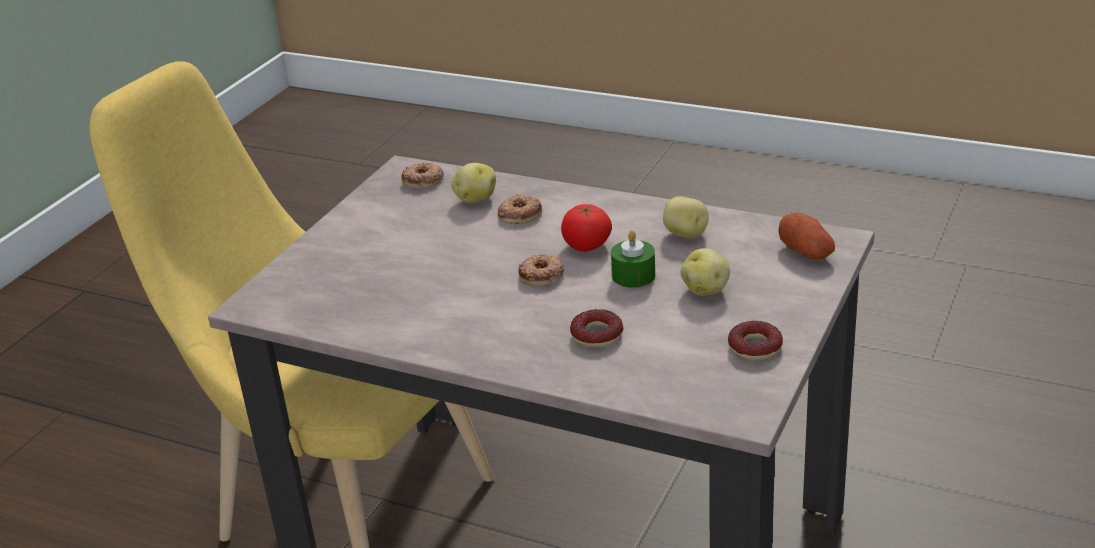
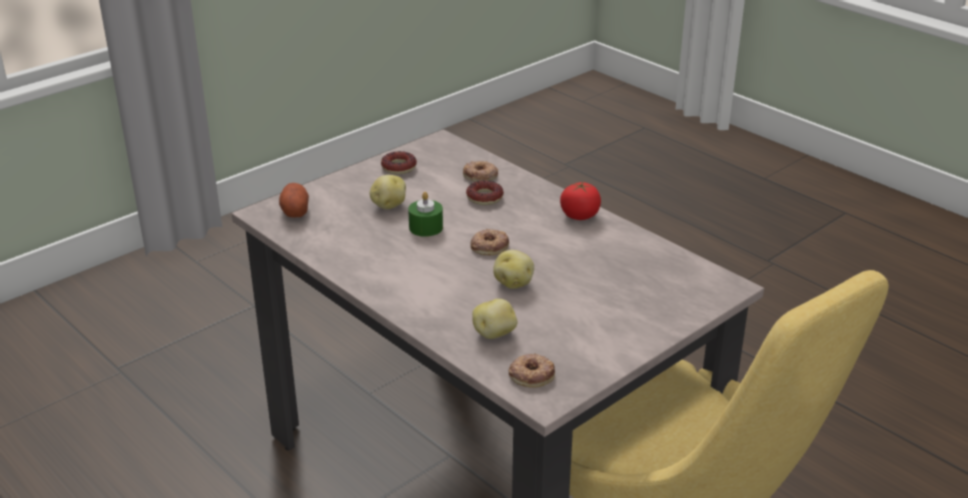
camera: 160 degrees left, 0 degrees up
(519, 214) = (467, 305): donut -> donut (480, 176)
(586, 245) = (437, 259): tomato -> tomato (580, 215)
(685, 234) = (357, 247): potato -> potato (513, 283)

